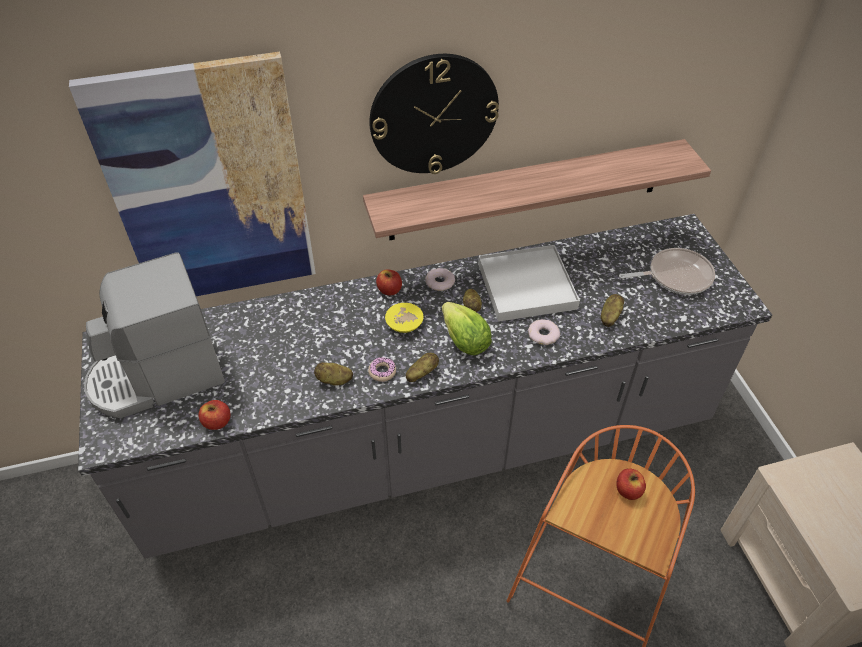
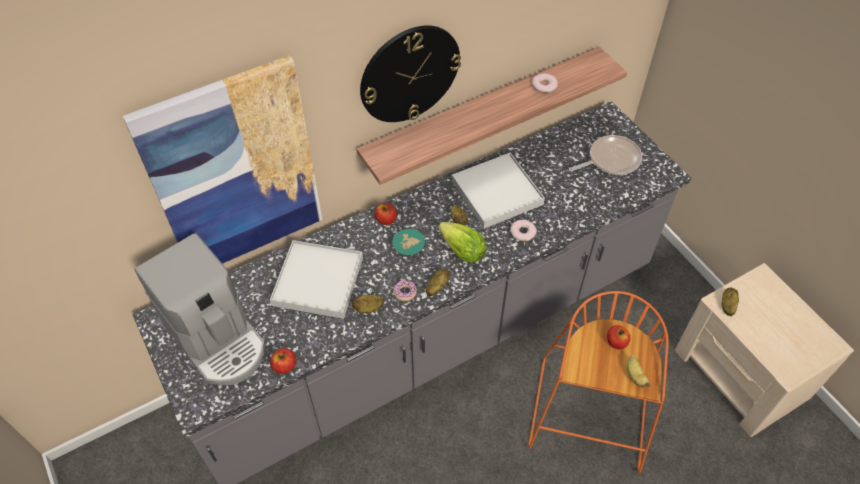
camera: 15 degrees left, 5 degrees up
(158, 377) = (217, 339): coffee machine -> coffee machine turned 90 degrees counterclockwise
(290, 340) = (318, 281): none -> white tray
(405, 324) = (410, 247): yellow bowl -> turquoise bowl
(439, 282) = (425, 204): donut -> donut (544, 85)
(609, 316) = (569, 205): potato -> potato (727, 305)
(640, 537) = (635, 376): none -> banana

